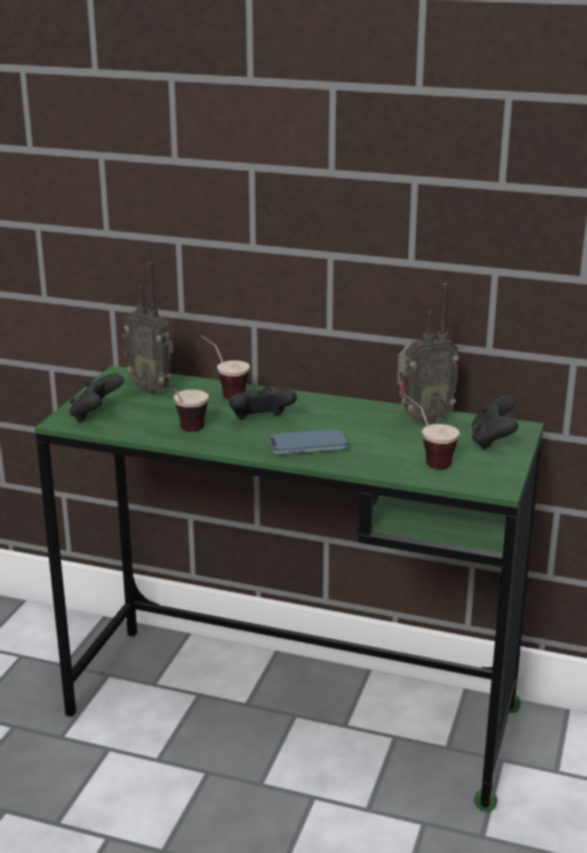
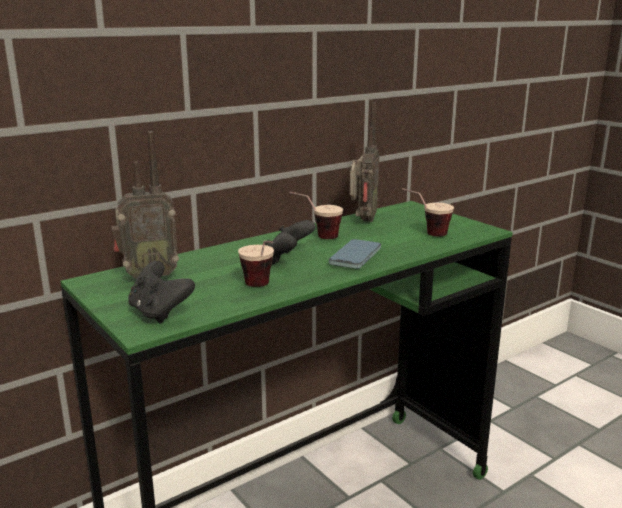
camera: 55 degrees left, 5 degrees down
(224, 392) = (211, 257): cup -> cup (316, 237)
(492, 441) = (421, 215): black game controller -> none

